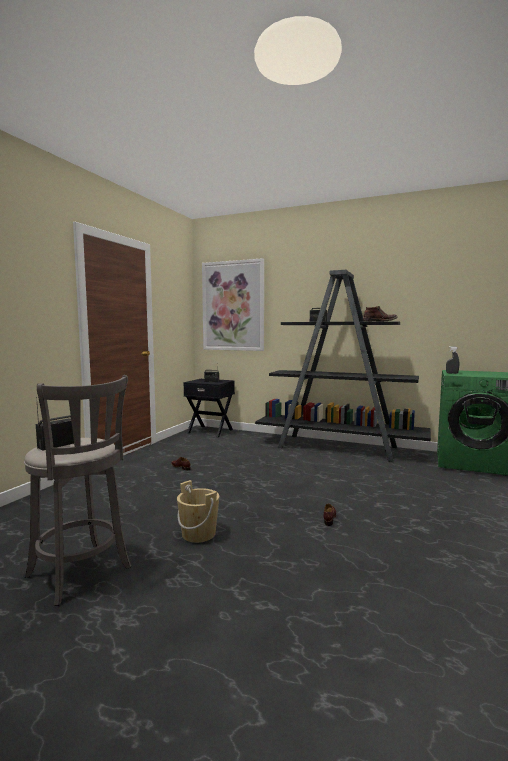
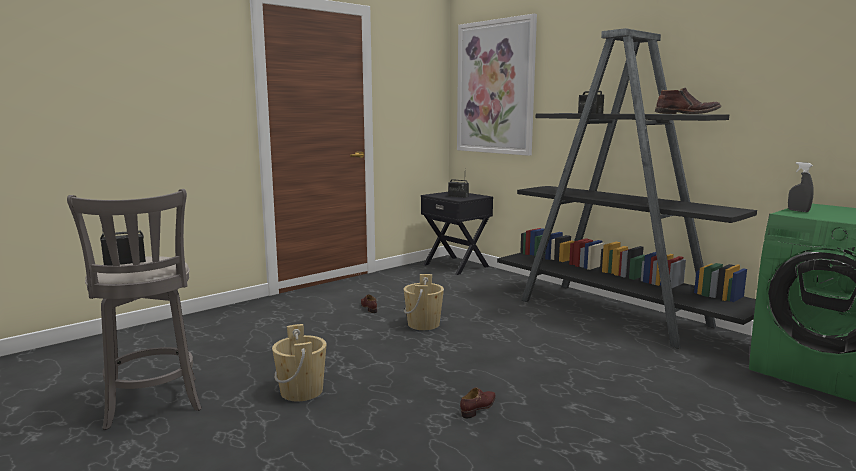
camera: 25 degrees right, 5 degrees up
(233, 472) = (423, 324): none -> beige bucket

